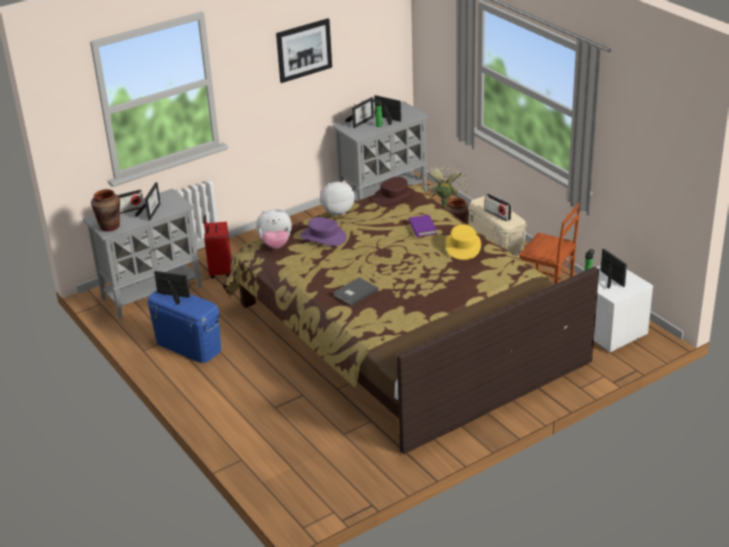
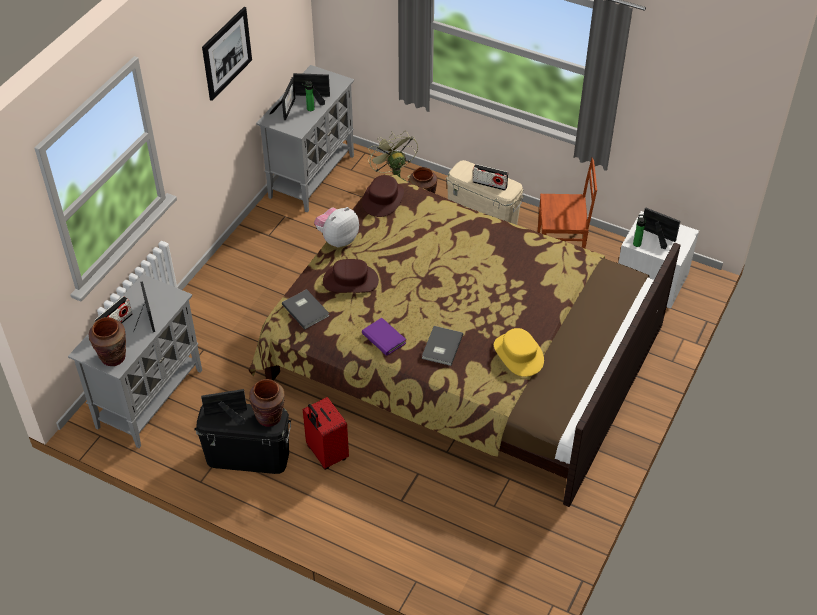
camera: 30 degrees left, 15 degrees up
(188, 346) = (247, 456): blue storage box -> black storage box
(200, 306) = (269, 417): none -> brown vase
(219, 271) = (206, 341): red suitcase -> red suitcase (326, 454)
(275, 245) = (306, 309): plush toy -> grey book
(323, 237) = (350, 281): purple hat -> brown hat
(422, 228) = (445, 234): purple book -> purple book (383, 338)
(463, 246) = (504, 246): yellow hat -> yellow hat (518, 354)

